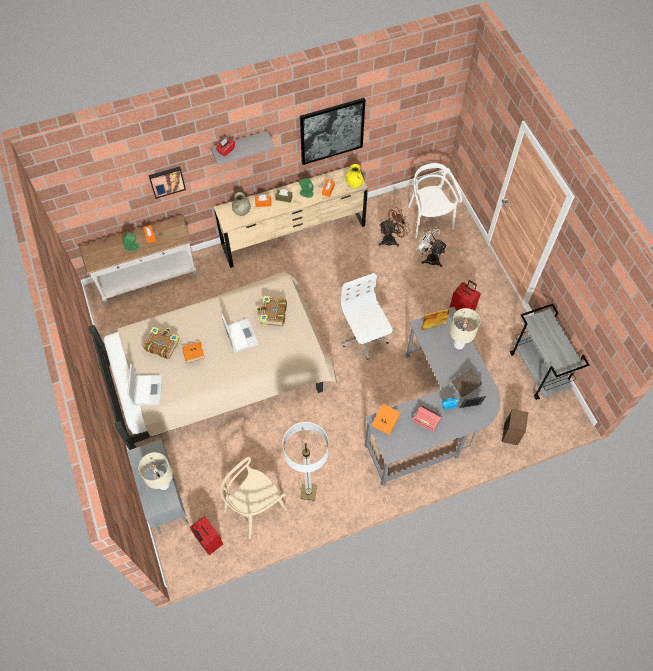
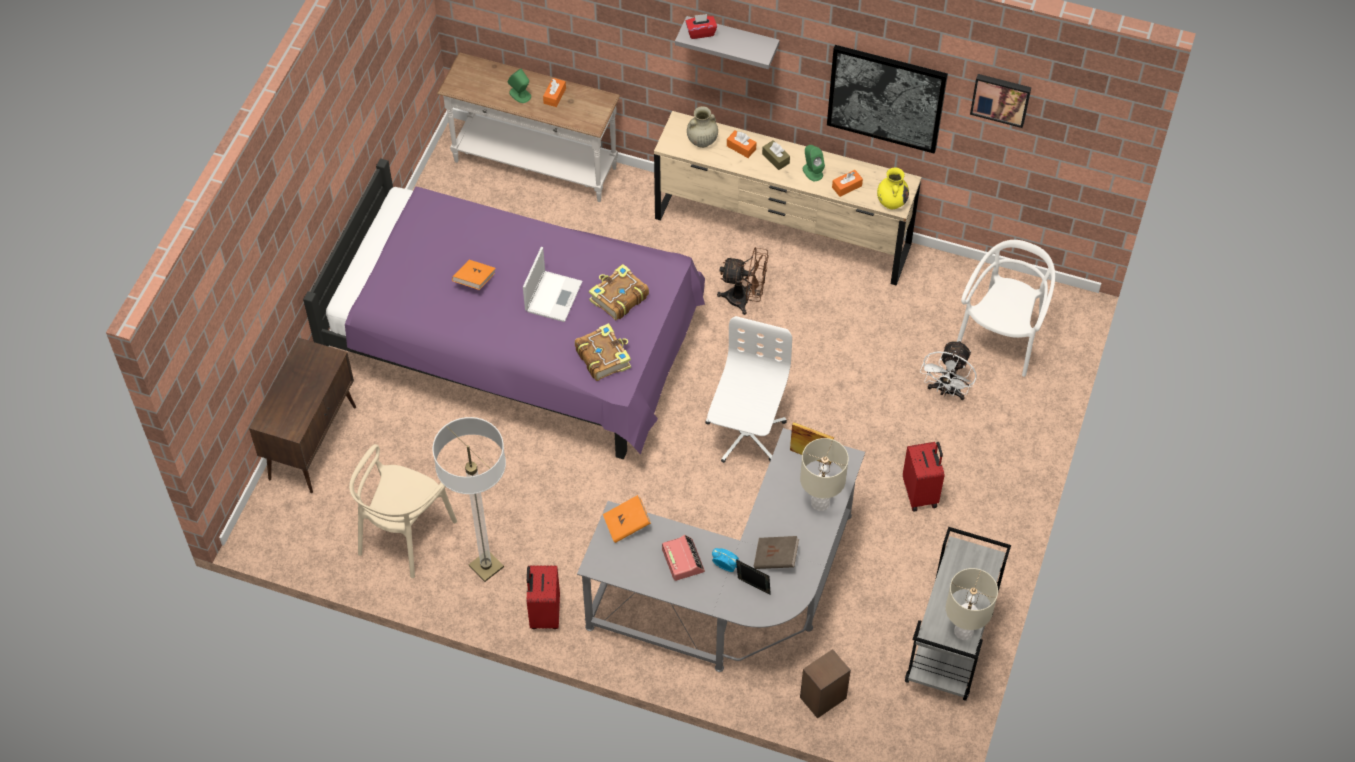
camera: 40 degrees right, 5 degrees down
(147, 389) = (383, 282): laptop -> none
(162, 345) = (449, 242): book -> book (603, 357)
(163, 484) = (303, 405): beige table lamp -> beige table lamp (963, 632)
(164, 497) = (313, 442): grey cabinet -> brown cabinet
(167, 181) = (610, 30): picture -> picture (1001, 98)
(208, 541) = (315, 531): red suitcase -> red suitcase (544, 613)
(221, 373) = (517, 345): beige bed -> purple bed
(255, 507) = (405, 534): beige chair -> beige chair turned 60 degrees counterclockwise
(392, 239) = (917, 329): brown fan -> brown fan (744, 299)
(429, 258) = (946, 391): white fan -> white fan turned 150 degrees counterclockwise

